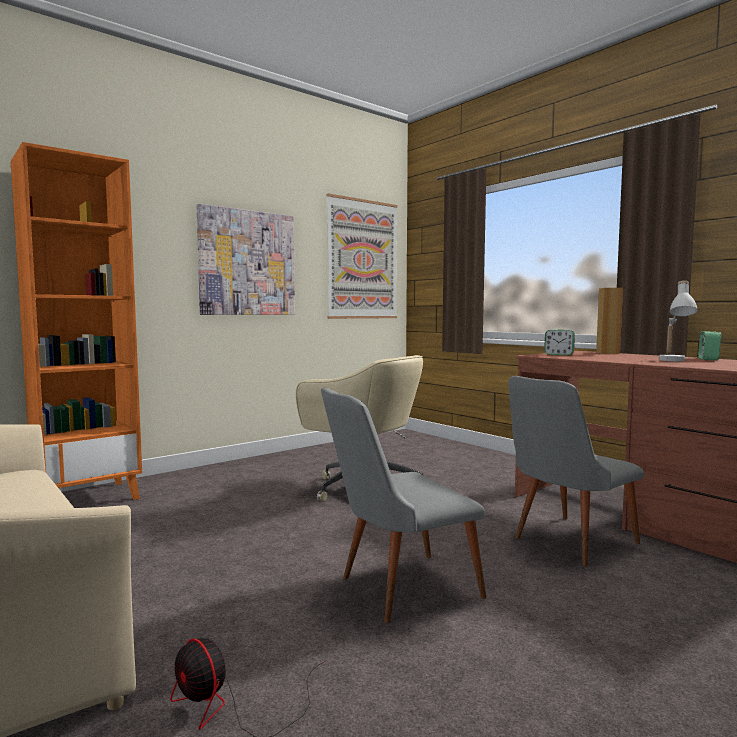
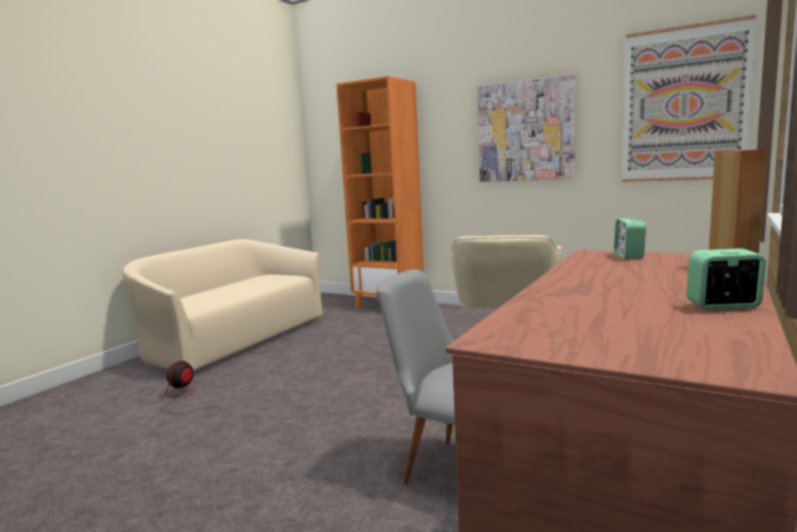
camera: 70 degrees right, 5 degrees up
(397, 588) = (313, 410): grey chair -> none
(674, 361) = (607, 293): white table lamp -> none

